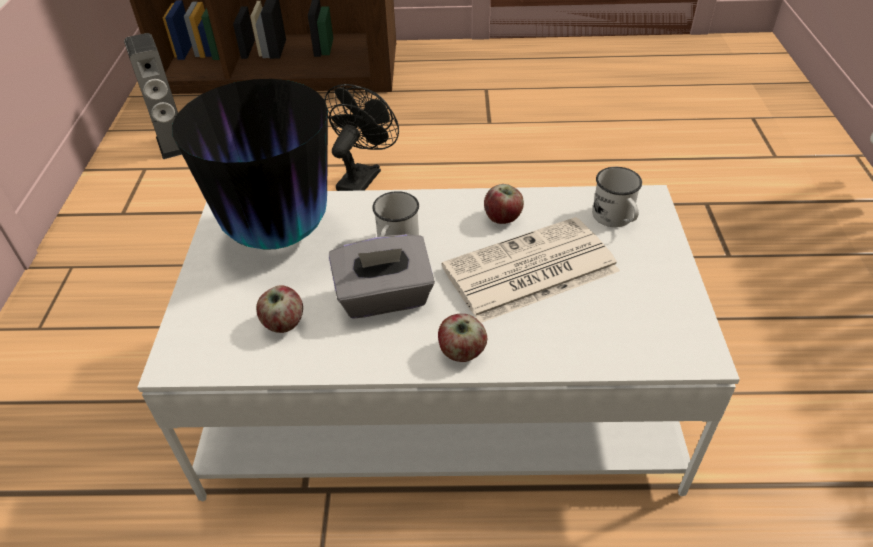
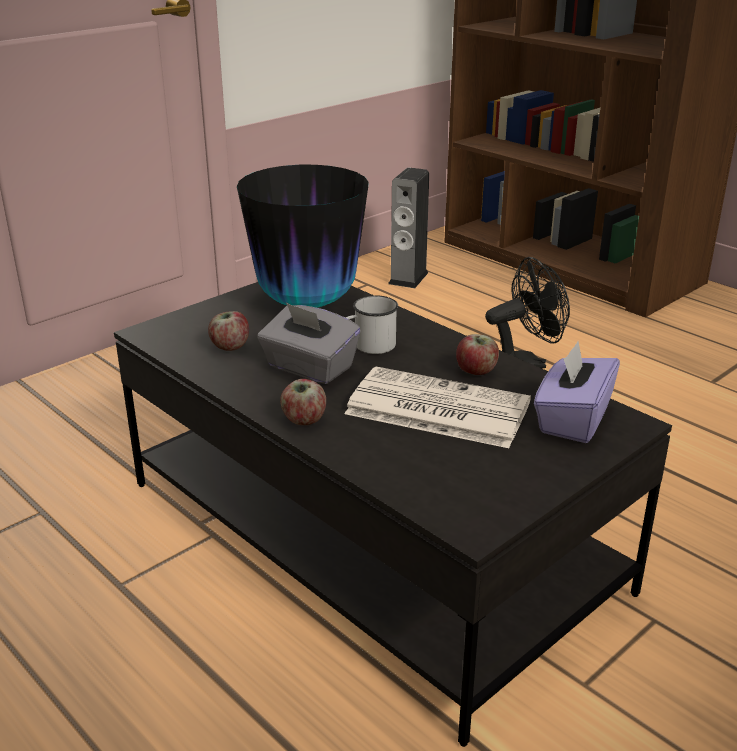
camera: 45 degrees right, 15 degrees down
(441, 394) = (370, 536): white coffee table -> black coffee table
(616, 219) = (572, 419): white mug -> purple tissue box

